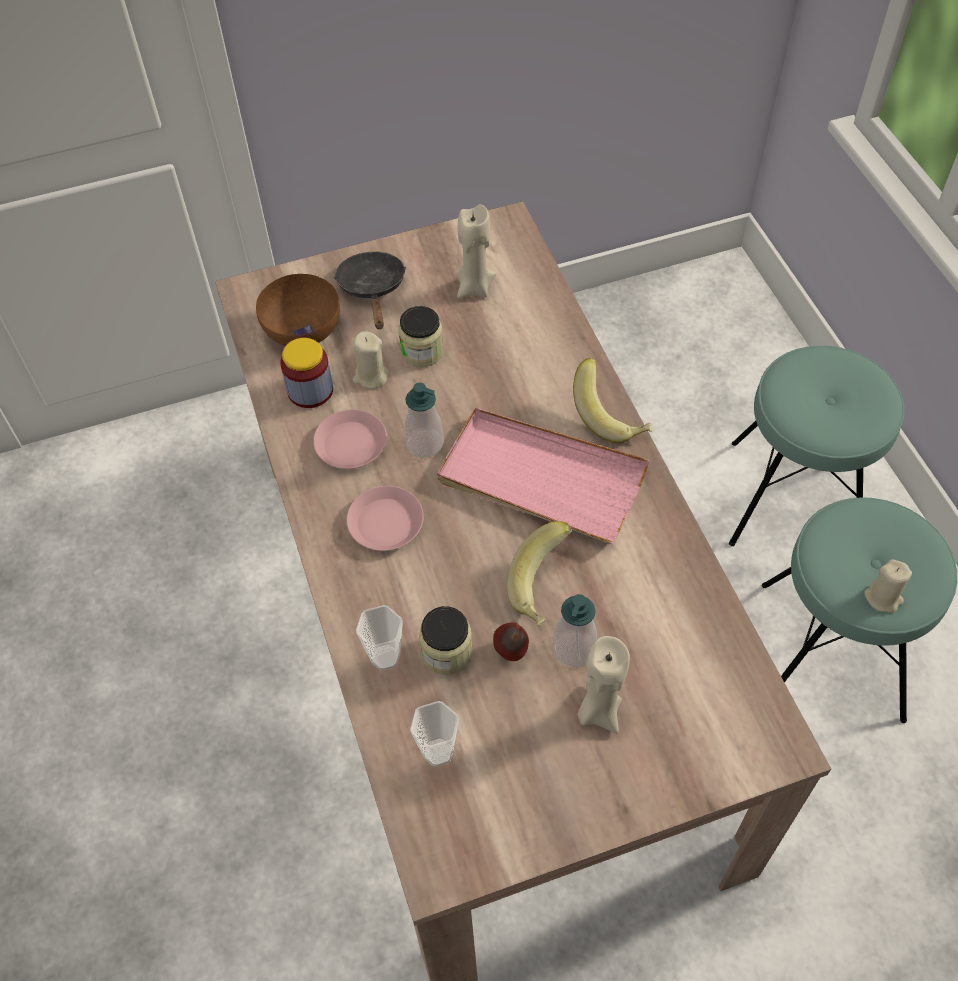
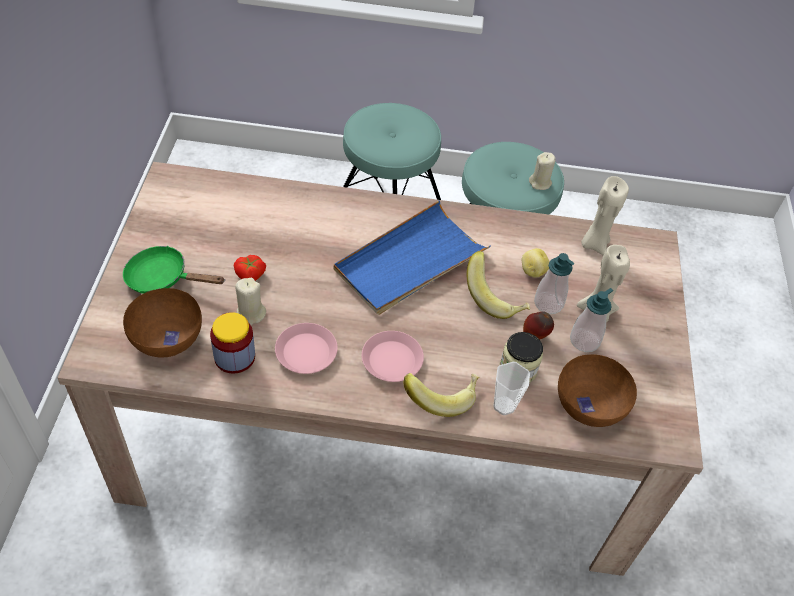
camera: 70 degrees left, 5 degrees down
(372, 289) = (163, 278): black frying pan -> green frying pan
(422, 351) = (250, 275): jar -> tomato
(424, 443) = (337, 309): soap dispenser -> soap dispenser (584, 340)
(438, 752) = (590, 405): cup -> brown bowl
(474, 287) = (213, 221): beige candle -> beige candle (594, 244)
(540, 479) = (410, 262): pink tray -> blue tray
(611, 416) = (383, 206): banana -> banana (441, 396)
(617, 611) = (532, 271): none -> potato

